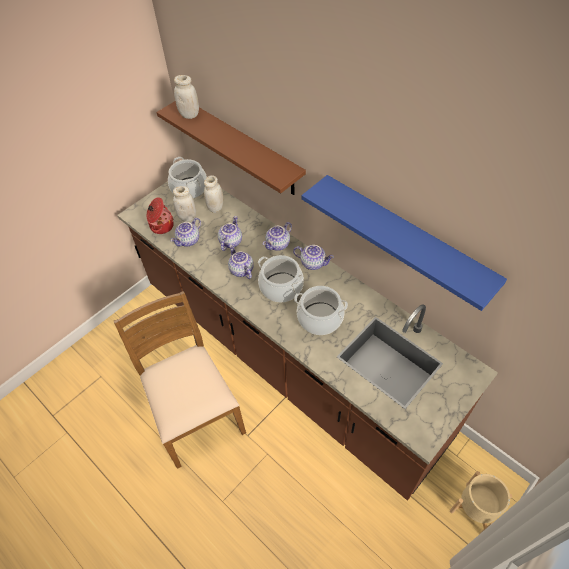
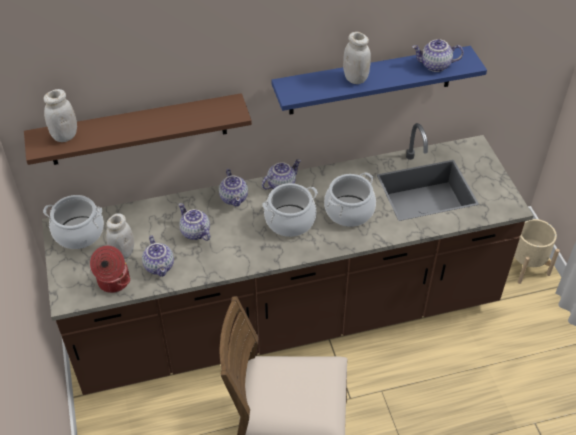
camera: 60 degrees left, 5 degrees down
(216, 207) = (133, 223): white jar -> white jar (355, 78)
(241, 270) = (241, 241): teapot -> teapot (435, 66)

